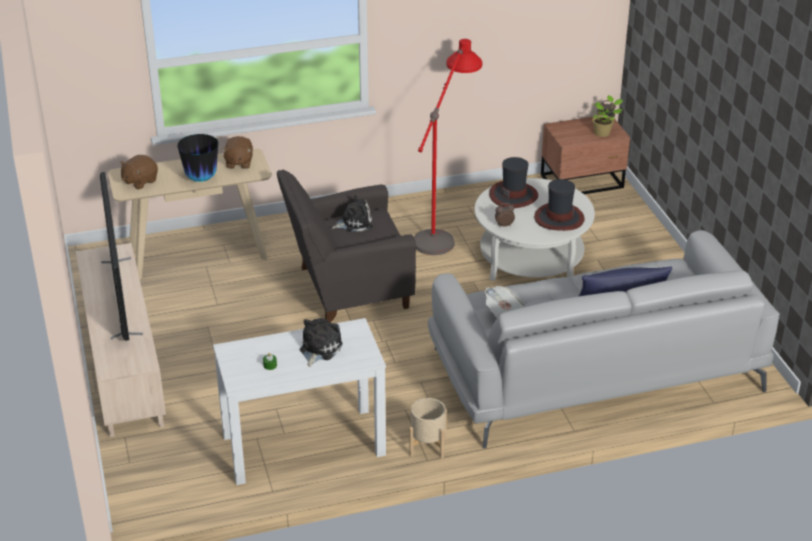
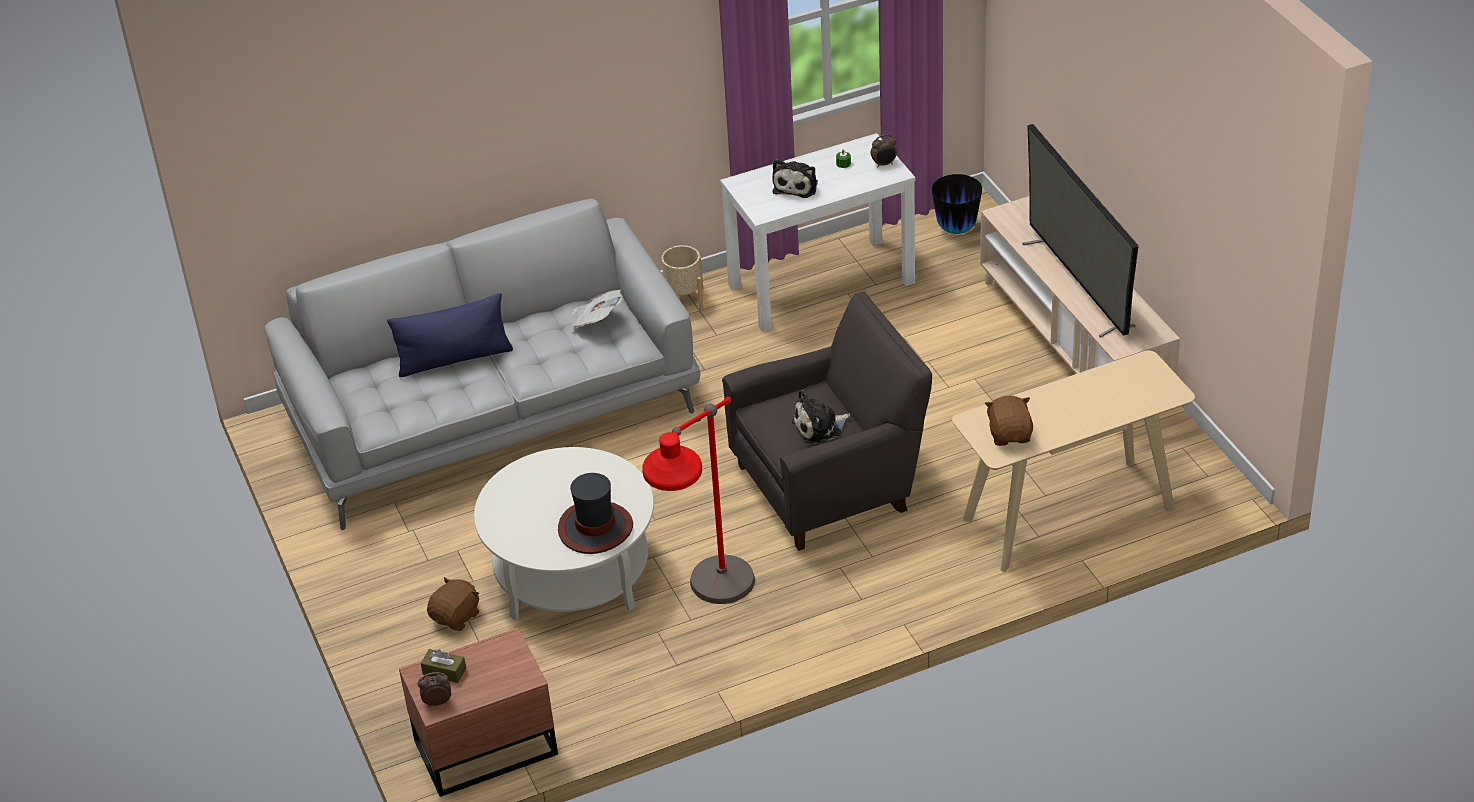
camera: 175 degrees right, 5 degrees up
(139, 181) = (1136, 383): brown plush toy -> brown plush toy (456, 617)
(201, 179) = (1050, 399): vase -> vase (956, 229)
(504, 225) = (607, 471): alarm clock -> alarm clock (884, 164)
(559, 218) = (527, 494): hat -> none
(603, 133) = (444, 671): potted plant -> brown tissue box

